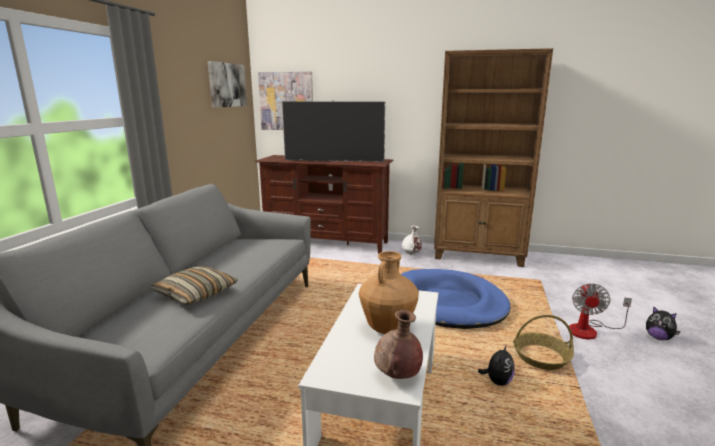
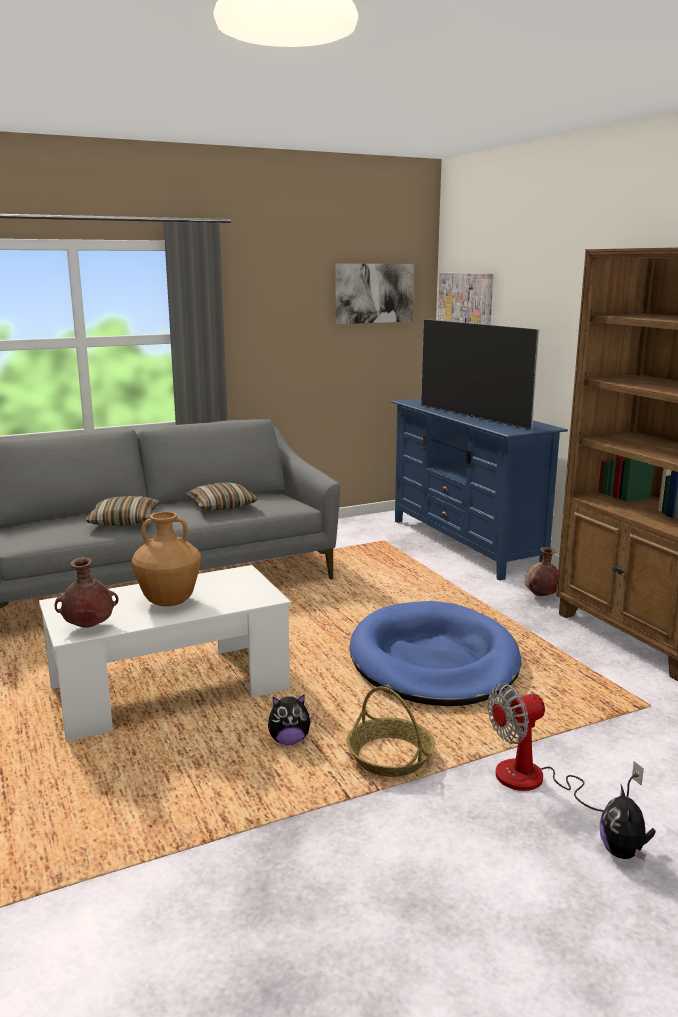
camera: 50 degrees right, 0 degrees up
(239, 257) = (221, 506): none -> pillow
(327, 242) = (466, 544): brown tv stand -> blue tv stand
(411, 254) = (541, 596): white vase -> brown vase

